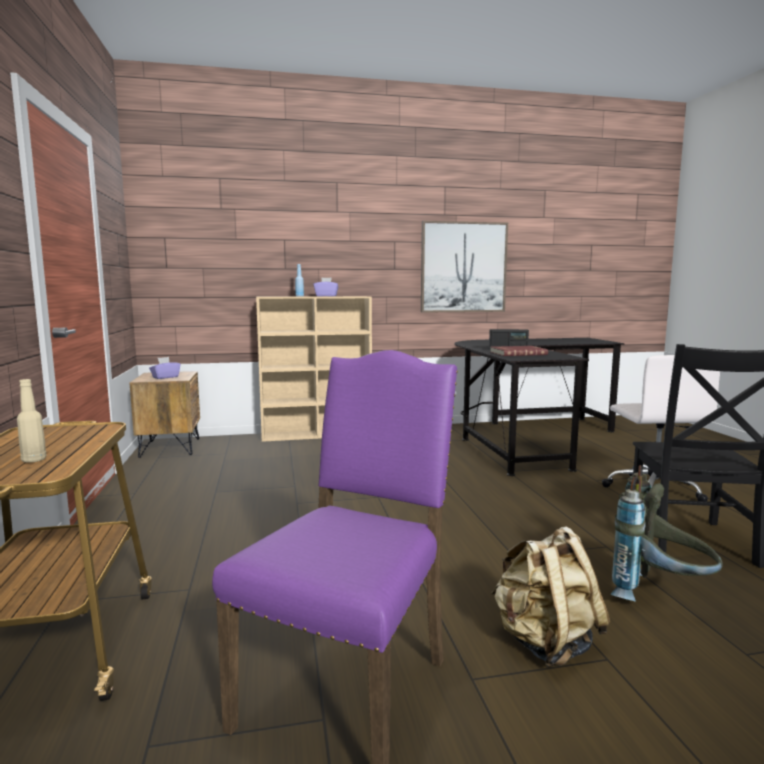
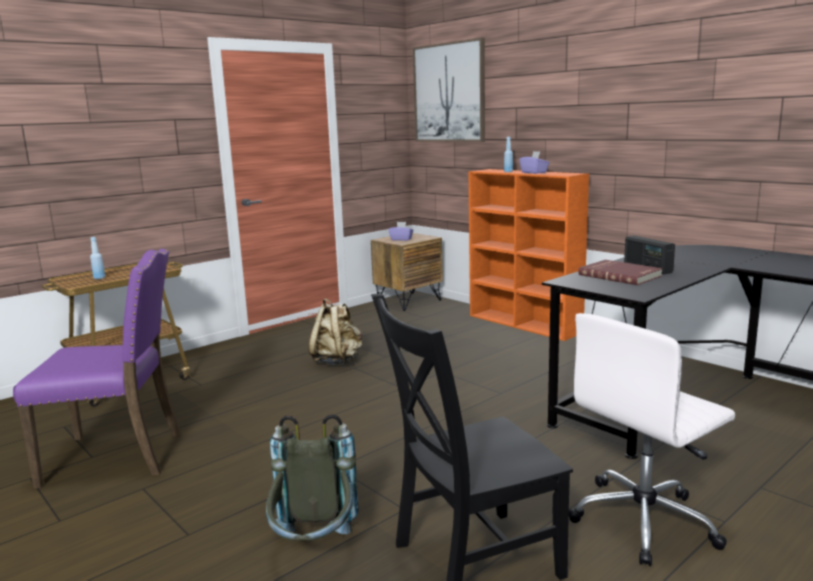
camera: 60 degrees right, 5 degrees up
(34, 460) = (99, 278): beige bottle -> blue bottle
(318, 434) = (525, 324): beige bookcase -> orange bookcase
(463, 267) = (720, 136): picture -> picture (449, 93)
(545, 642) = (198, 506): beige backpack -> beige backpack (337, 361)

